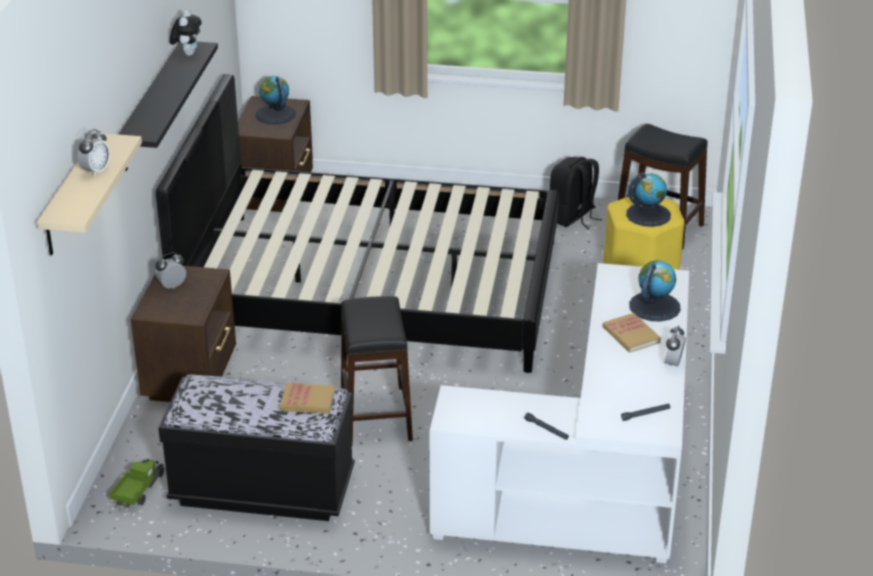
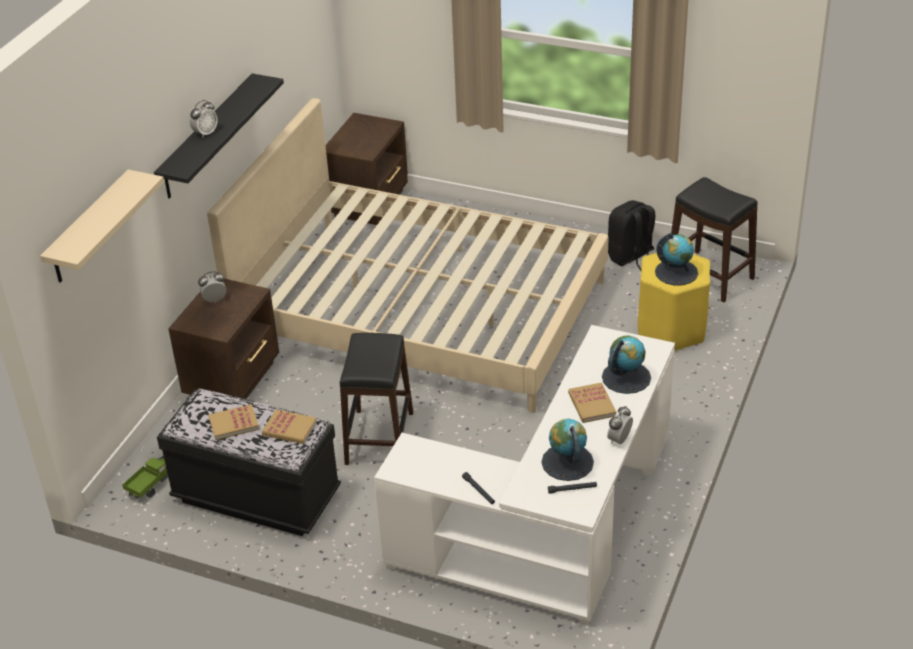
camera: 15 degrees right, 5 degrees up
(96, 171) = (109, 209): alarm clock -> alarm clock (205, 133)
(187, 53) = (252, 87): plush toy -> none
(243, 403) = (234, 423): none -> book
(275, 114) = (367, 134): globe -> globe (567, 462)
(372, 288) = (421, 310): black bed -> beige bed

